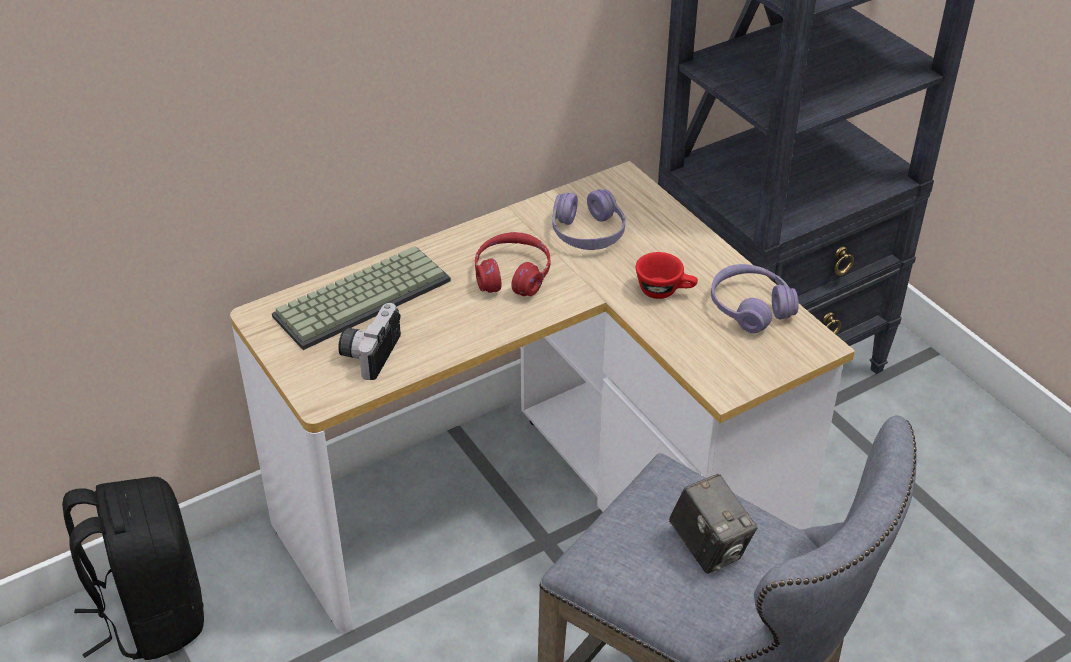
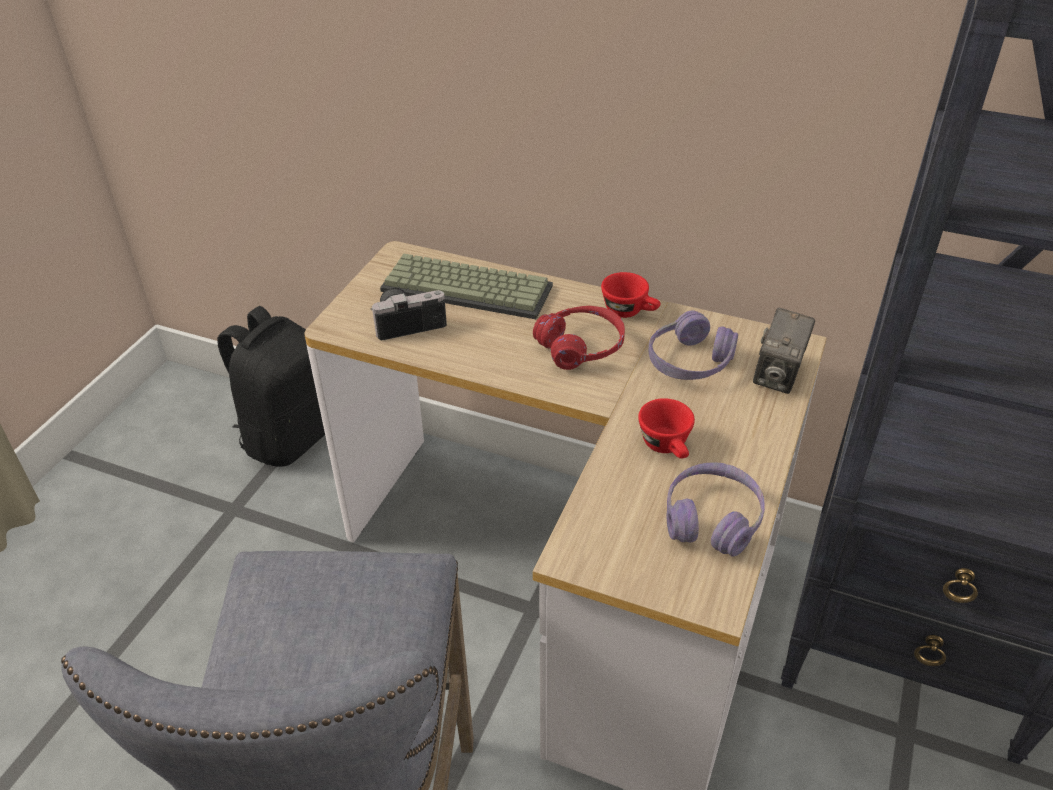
camera: 55 degrees right, 0 degrees up
(498, 230) = (630, 311): none -> red cup
(709, 547) = (318, 644): camera -> camera (778, 376)

